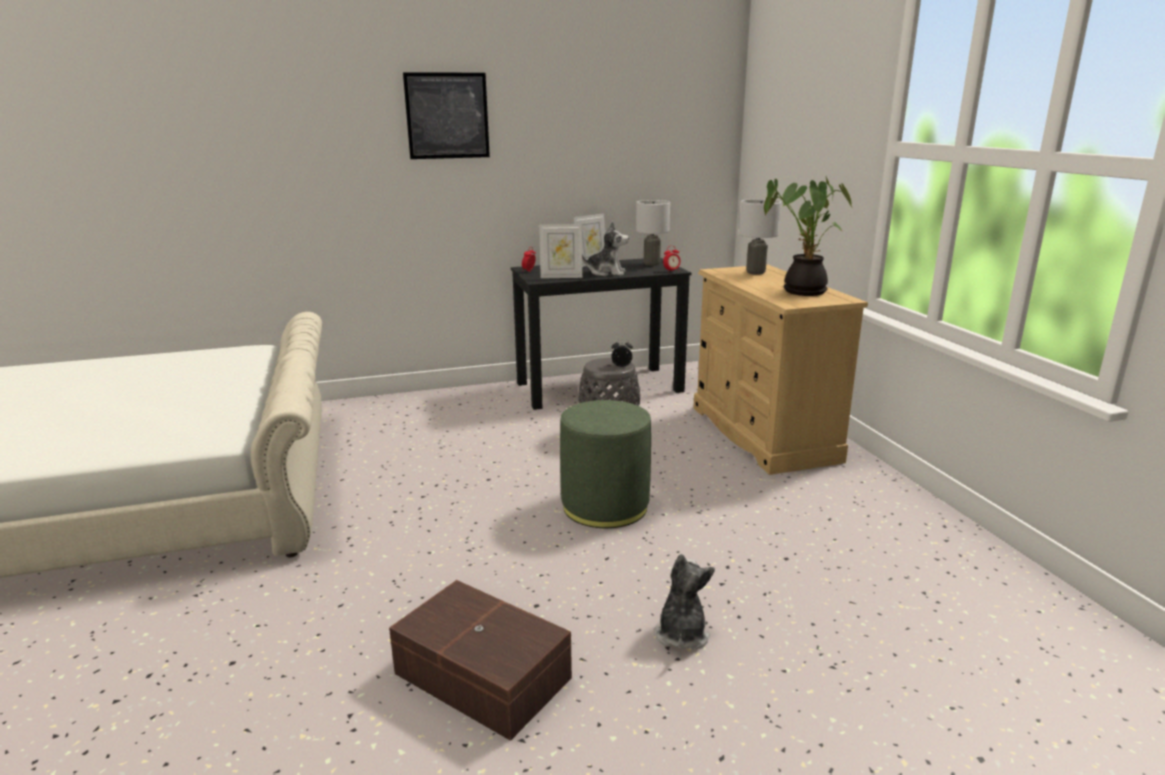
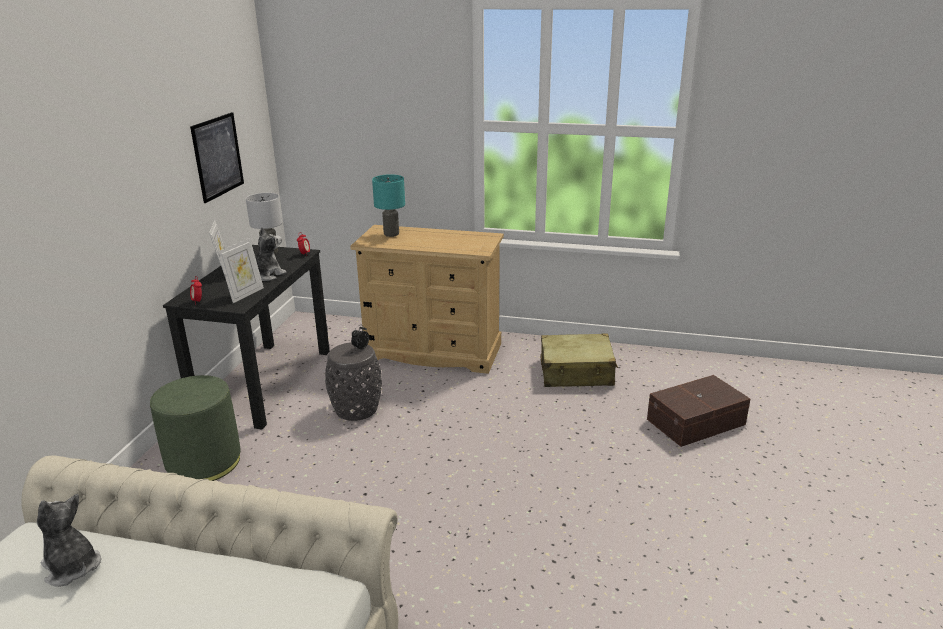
camera: 60 degrees left, 5 degrees up
(447, 116) = (75, 160): picture -> picture (218, 156)
(482, 678) = (627, 573): brown storage box -> brown storage box (697, 422)
(605, 506) = (464, 451): green ottoman -> green ottoman (204, 462)
(681, 634) = (630, 476): plush toy -> plush toy (72, 567)
(754, 272) = (390, 235): white table lamp -> turquoise table lamp
(800, 291) = (456, 239): potted plant -> none
(866, 529) = (576, 372): none -> beige suitcase

